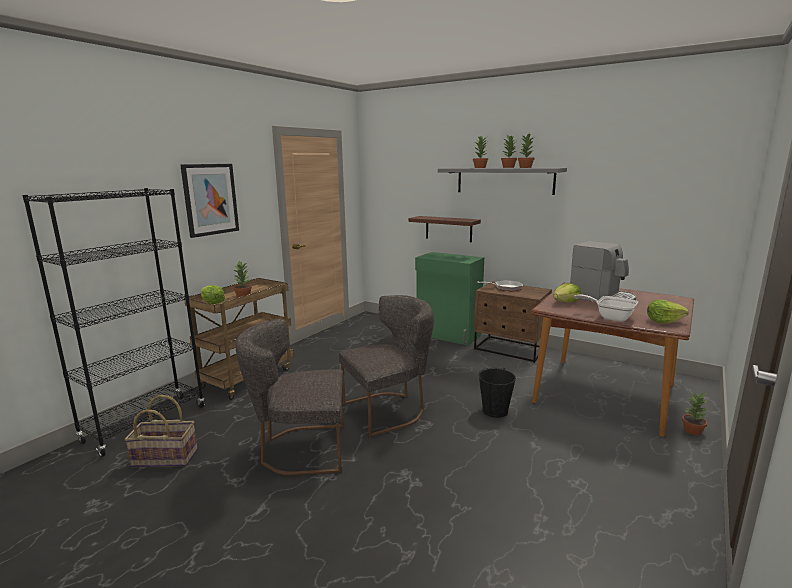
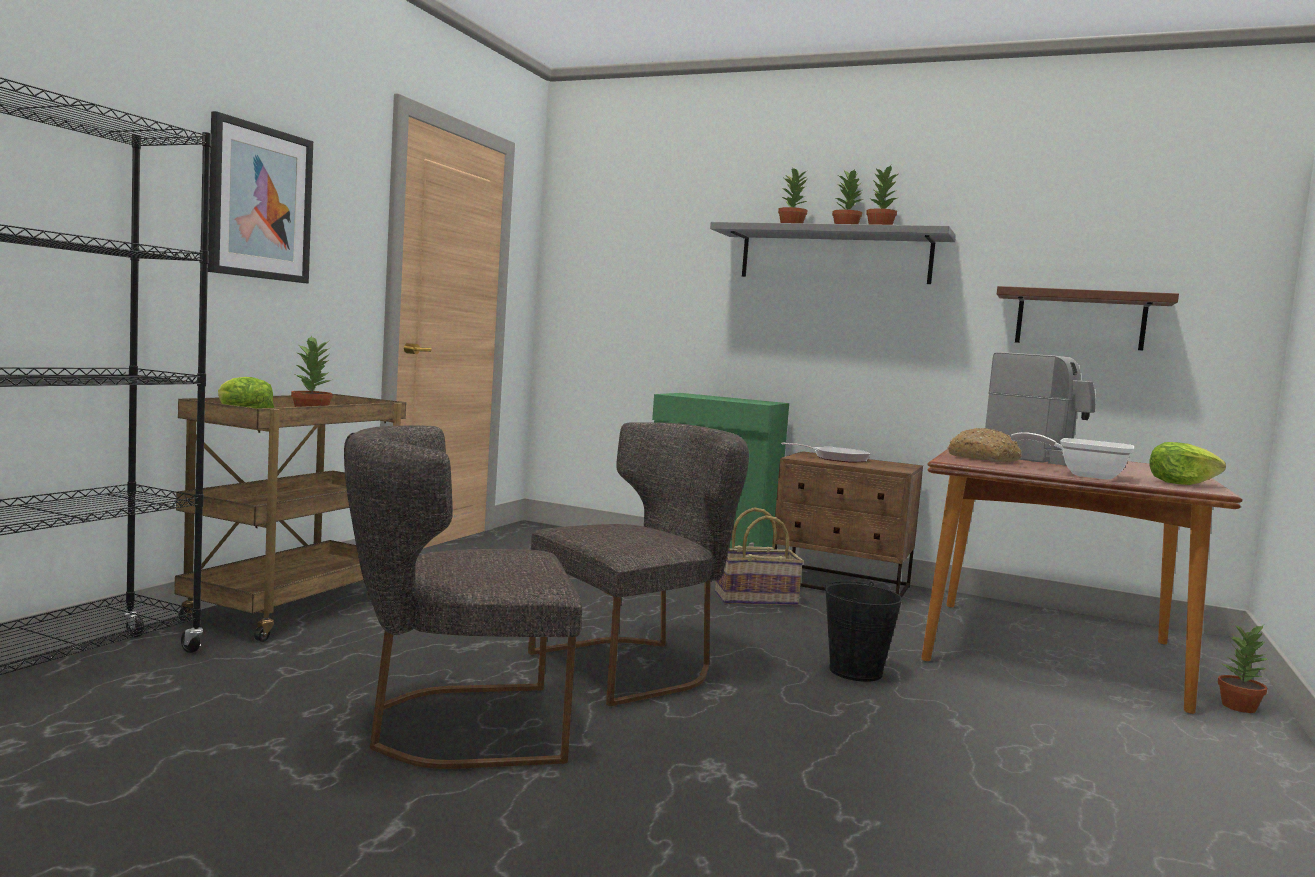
camera: 10 degrees left, 10 degrees down
(166, 457) = (120, 736): basket -> basket (756, 598)
(448, 229) = (717, 348): brown shelf -> brown shelf (1080, 320)
(566, 302) = (984, 458): lettuce -> bread

